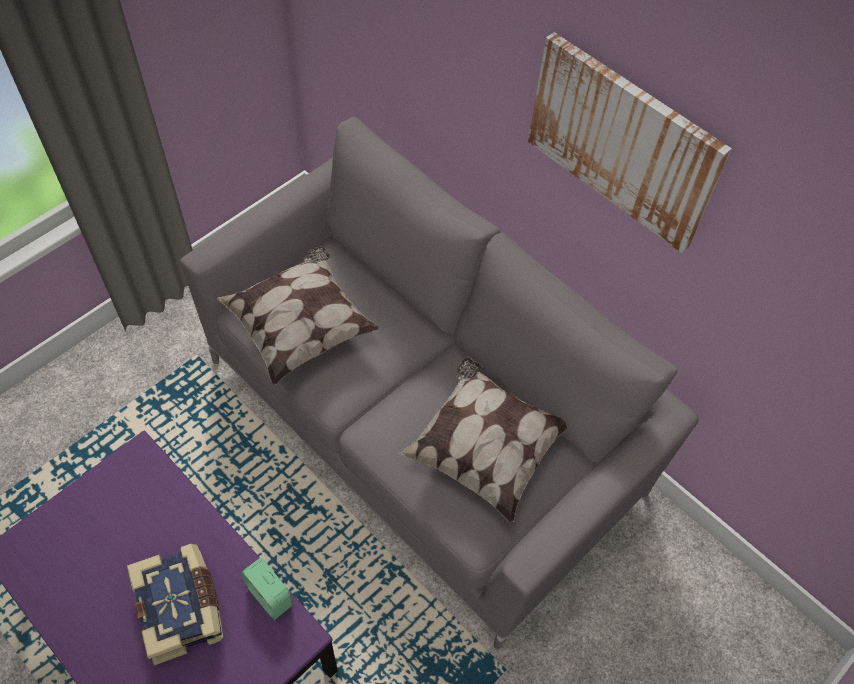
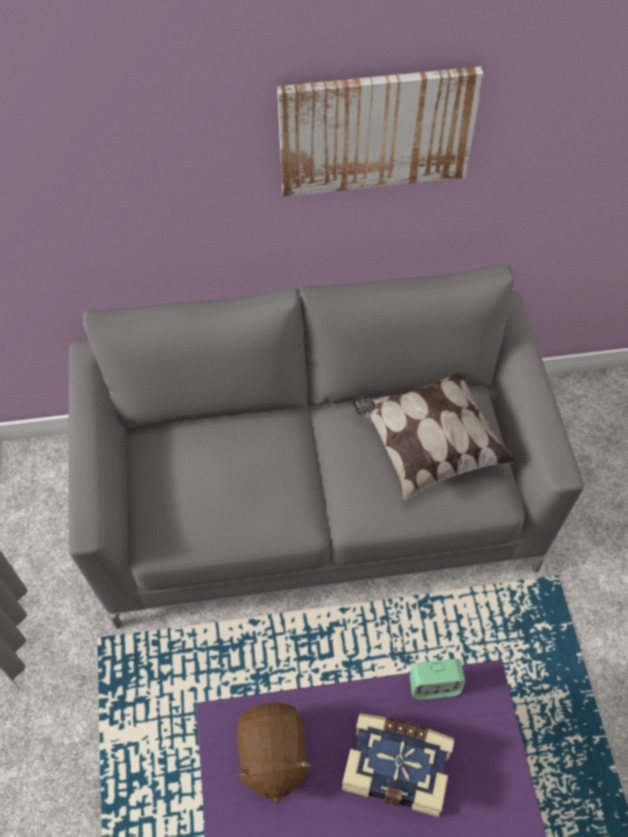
camera: 50 degrees left, 0 degrees up
(133, 509) = (272, 756): none -> brown plush toy
(301, 327) = (210, 506): pillow -> none

